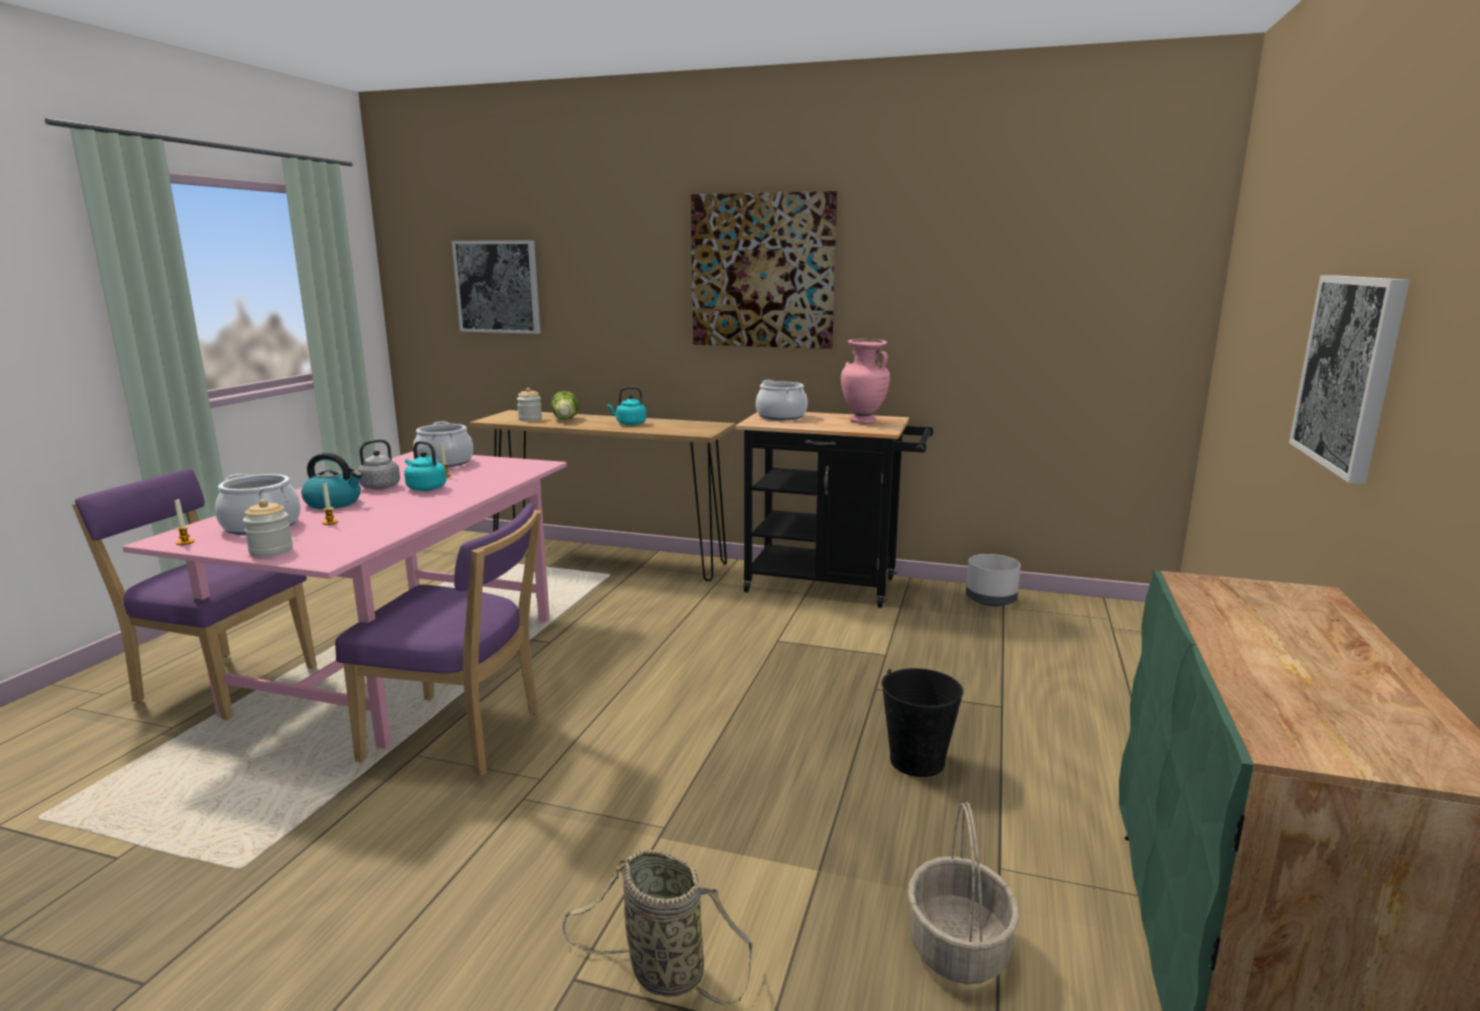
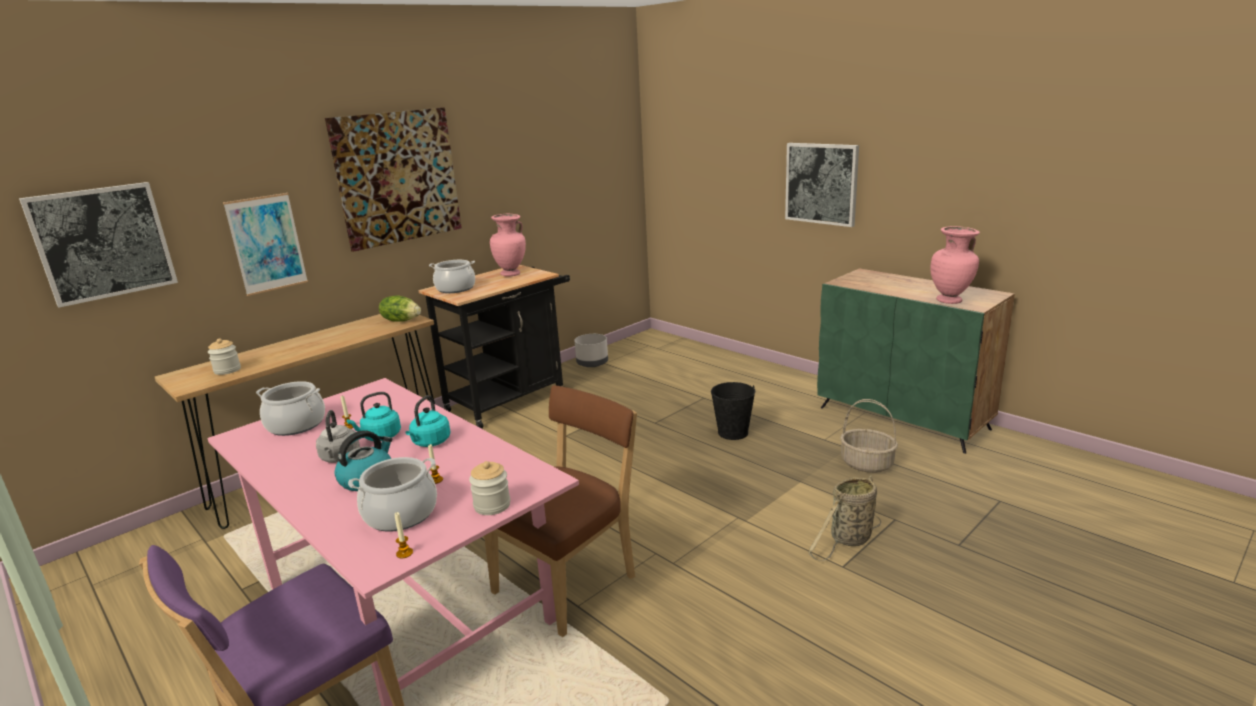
camera: 60 degrees left, 5 degrees up
(460, 737) = (570, 582): purple chair -> brown chair
(566, 419) = (262, 357): lettuce -> lettuce (401, 320)
(616, 316) = (267, 243): none -> picture
(629, 424) = (333, 337): turquoise kettle -> turquoise kettle (430, 442)
(1271, 707) = (950, 301): none -> pink vase

